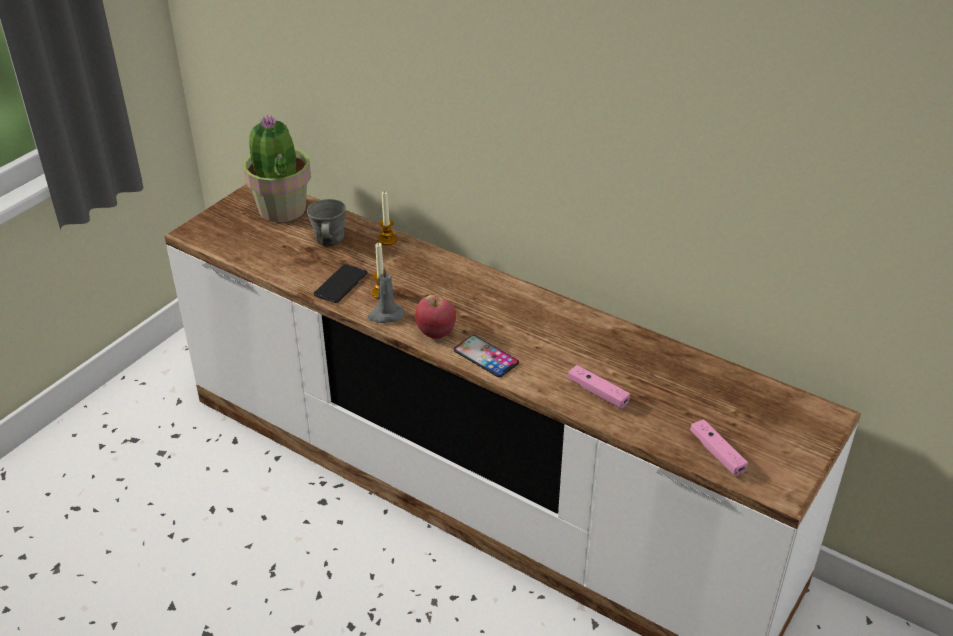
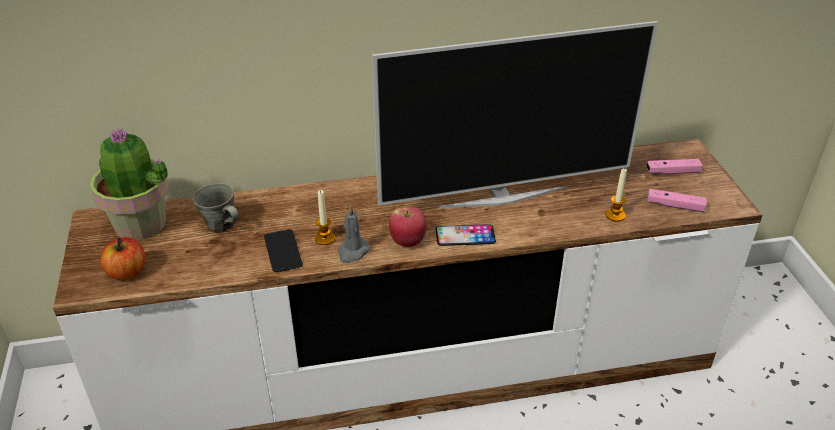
camera: 45 degrees left, 0 degrees up
(231, 238) = (127, 272): none -> apple
(387, 239) = (268, 199): candle -> candle (615, 215)
(567, 345) = (502, 196): none -> television
(597, 392) = (564, 213): pink game controller -> pink game controller (672, 172)

